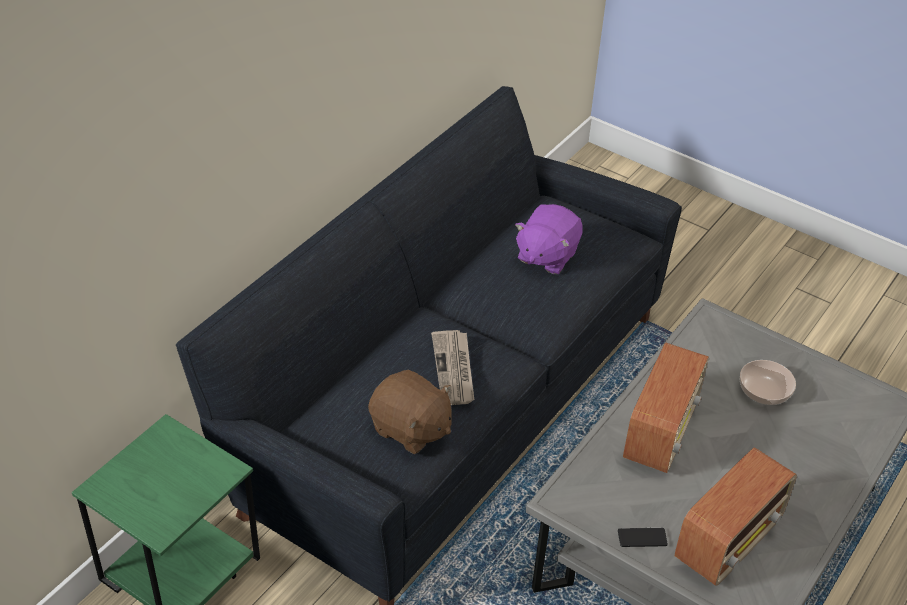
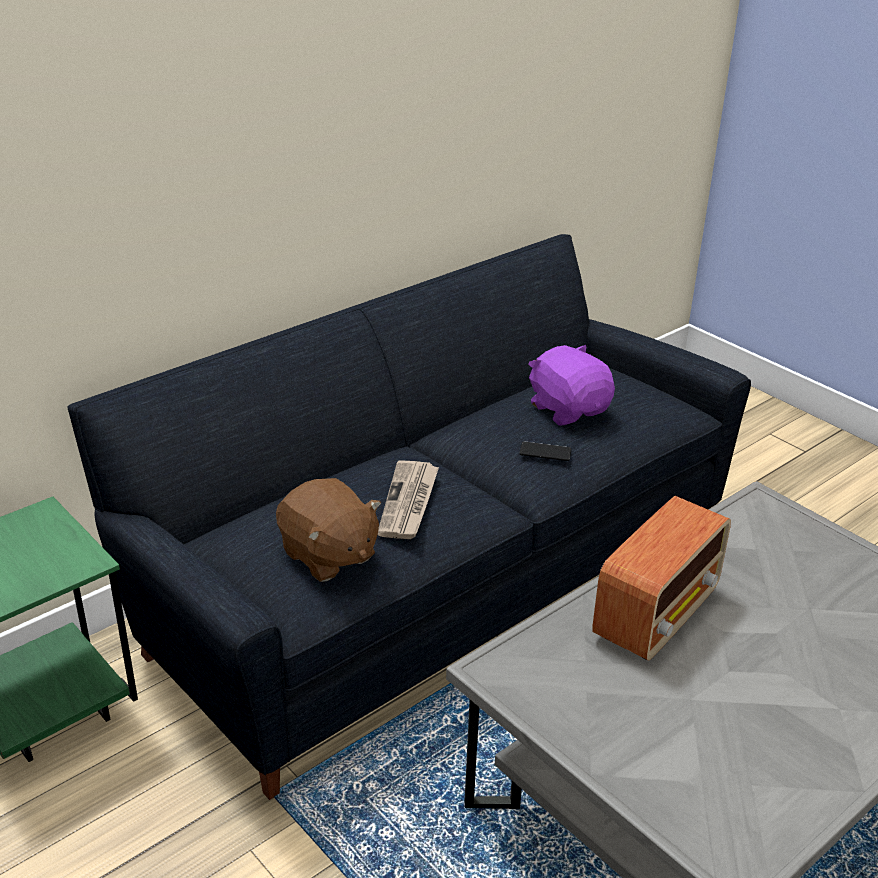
camera: 15 degrees right, 10 degrees down
(546, 256) = (568, 409): purple plush toy -> purple plush toy turned 105 degrees clockwise
(642, 538) = (589, 734): phone -> phone (545, 452)
(729, 540) = (714, 759): radio -> none
(763, 392) = (812, 591): bowl -> none

